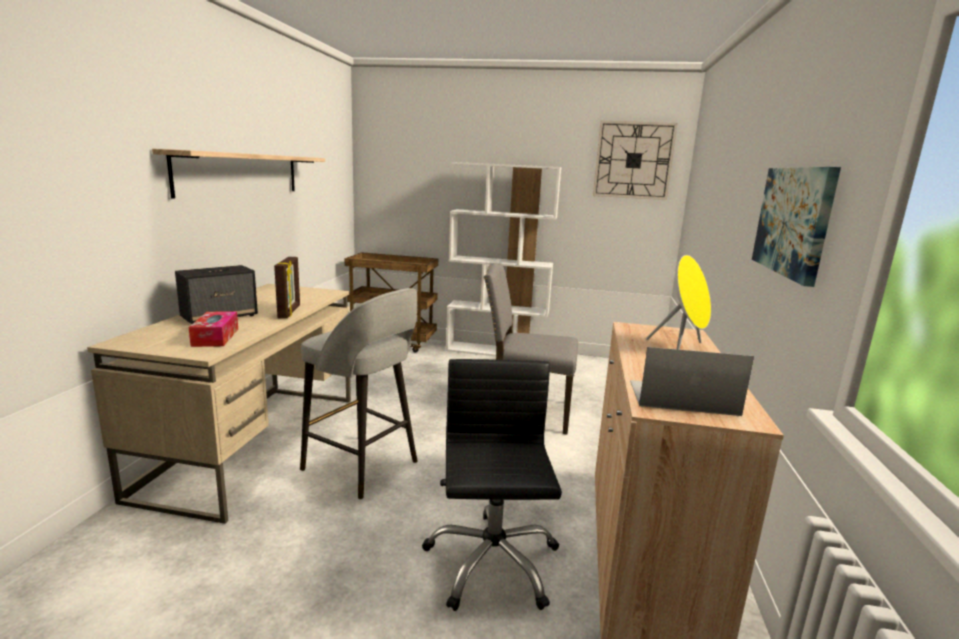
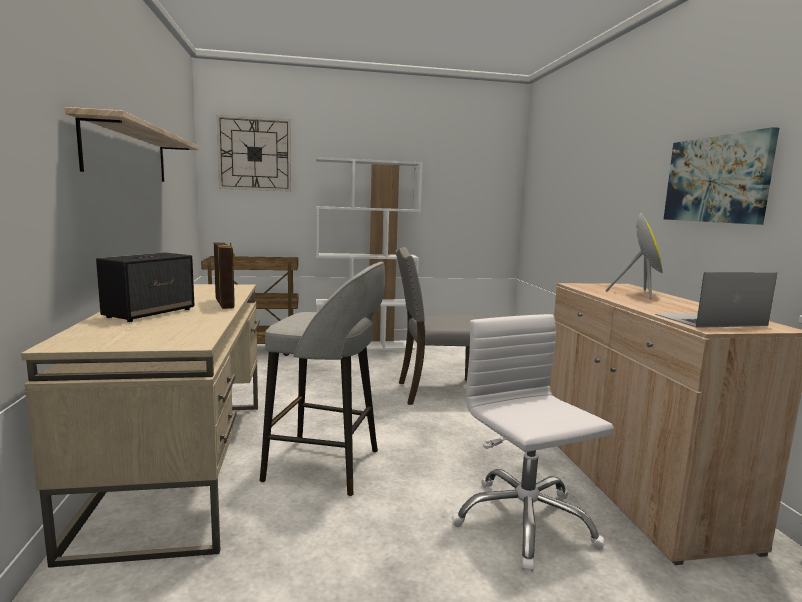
camera: 20 degrees left, 5 degrees down
(215, 337) = (179, 329): tissue box -> none
(491, 562) = (524, 522): black office chair -> white office chair
(633, 160) = (478, 158): wall clock -> wall clock (254, 154)

